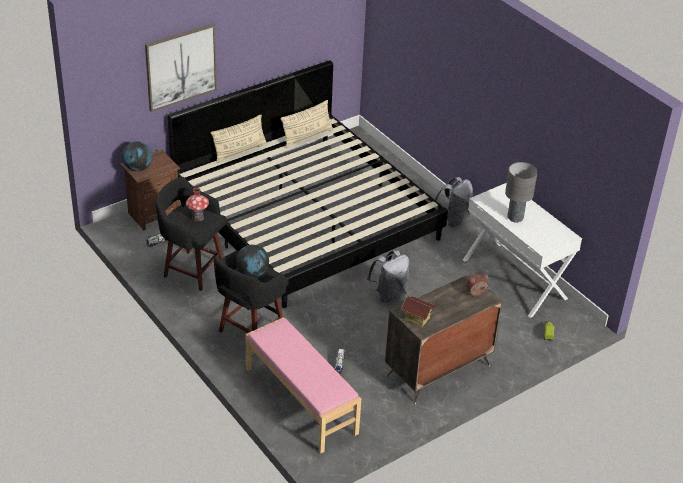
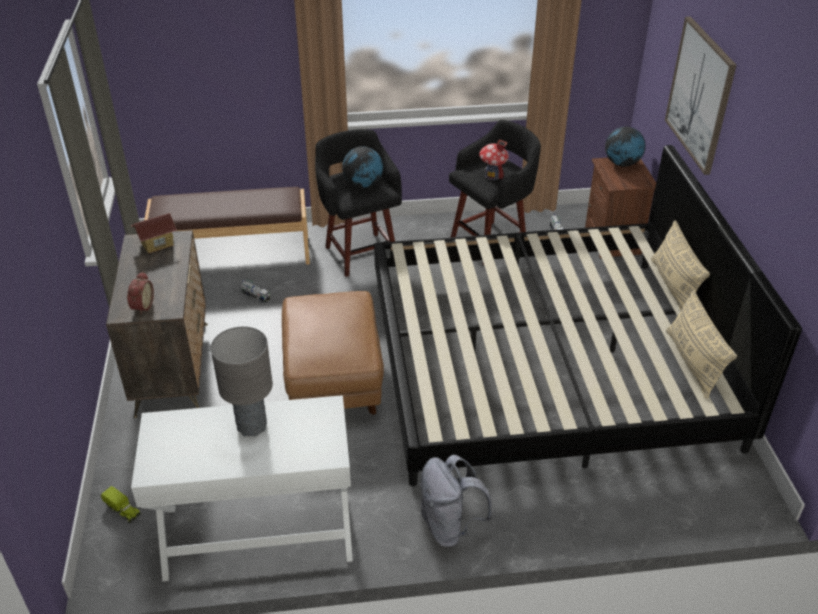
camera: 120 degrees right, 0 degrees up
(300, 401) = (233, 254): pink bench -> brown bench
(389, 294) = (334, 379): grey backpack -> brown ottoman

